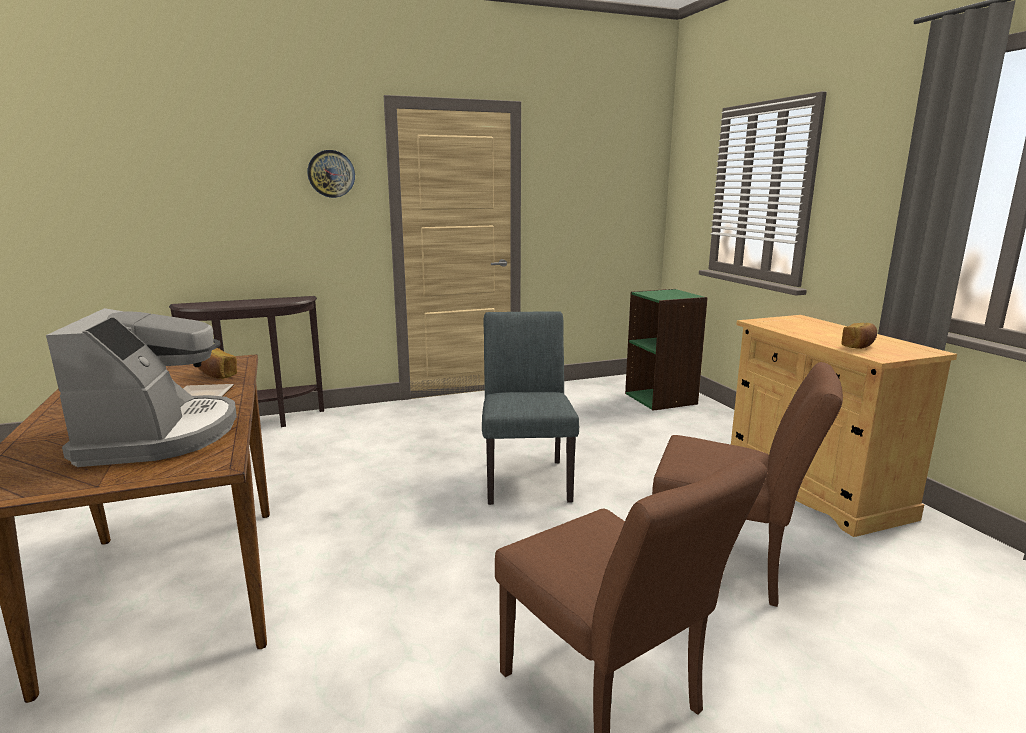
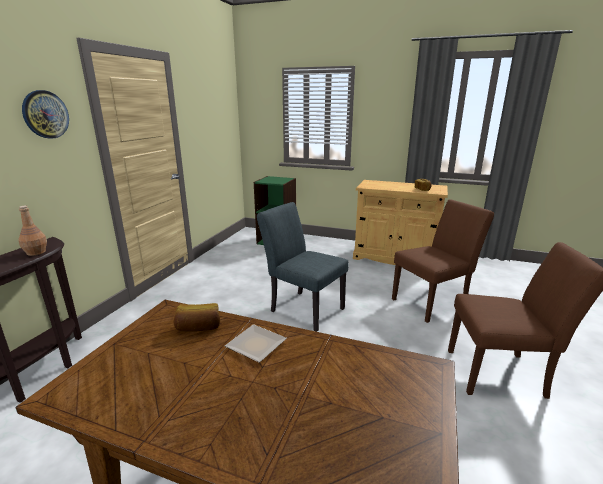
camera: 50 degrees left, 5 degrees up
(160, 435) = (340, 382): coffee machine -> none
(276, 302) = (36, 252): none -> brown bottle

